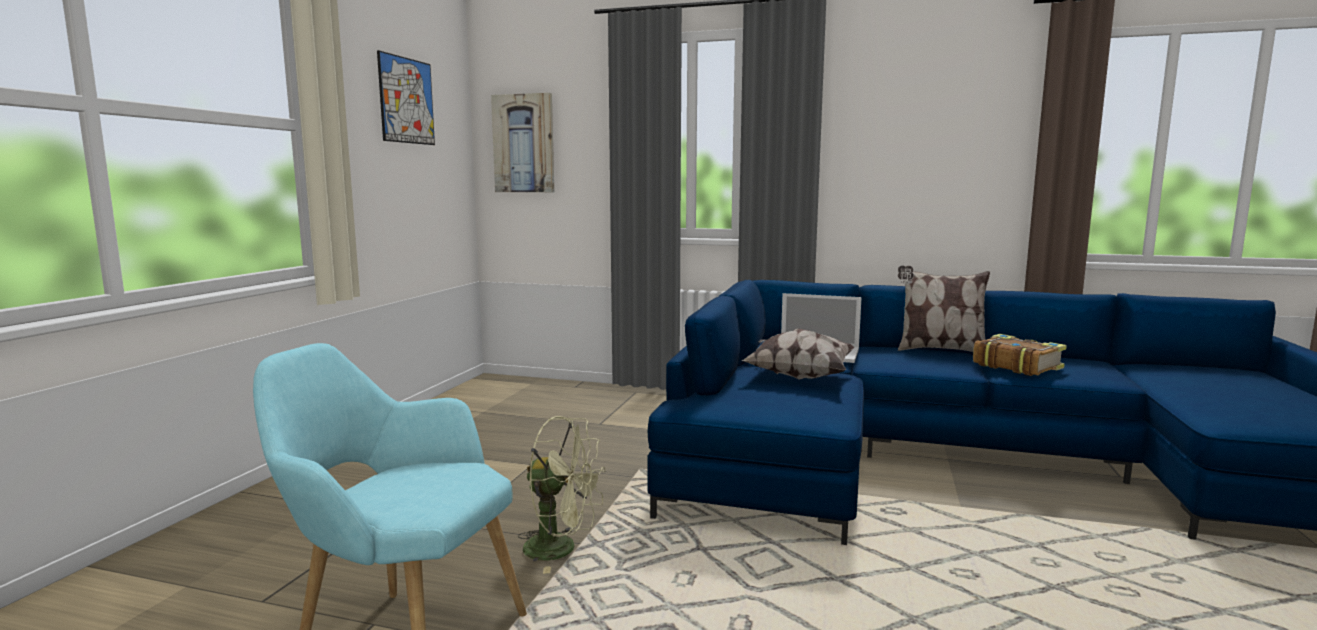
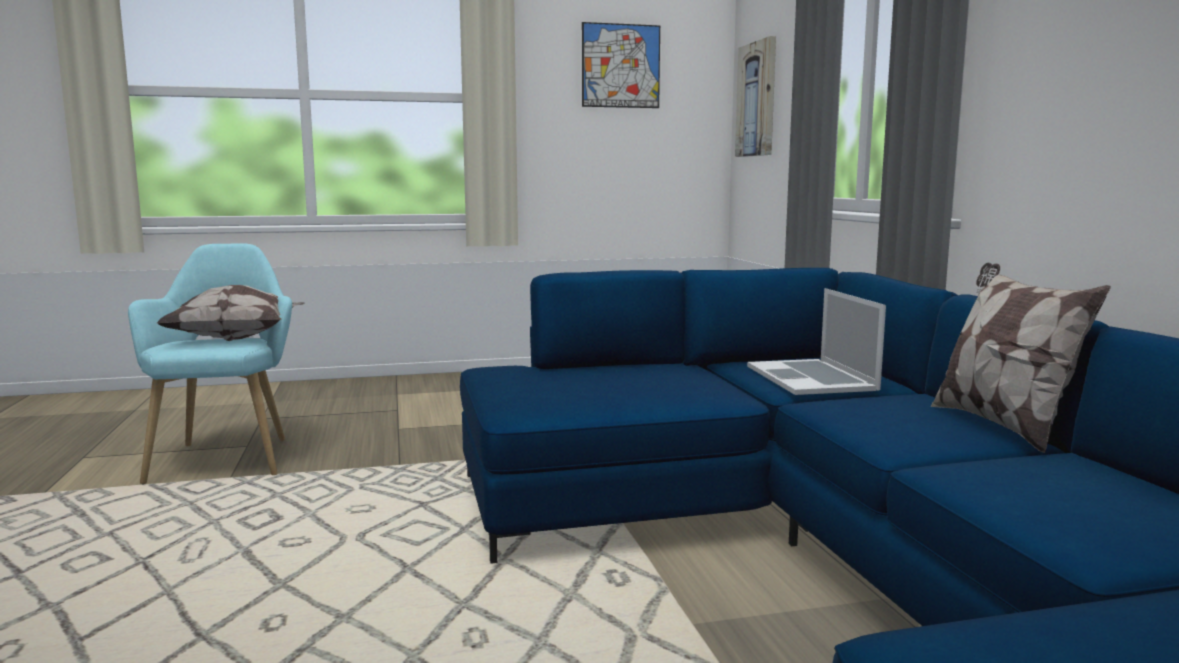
camera: 60 degrees right, 0 degrees up
(561, 549) = (384, 463): green fan -> none
(798, 376) = (675, 383): pillow -> pillow (238, 338)
(1016, 366) = (1005, 471): book -> none

